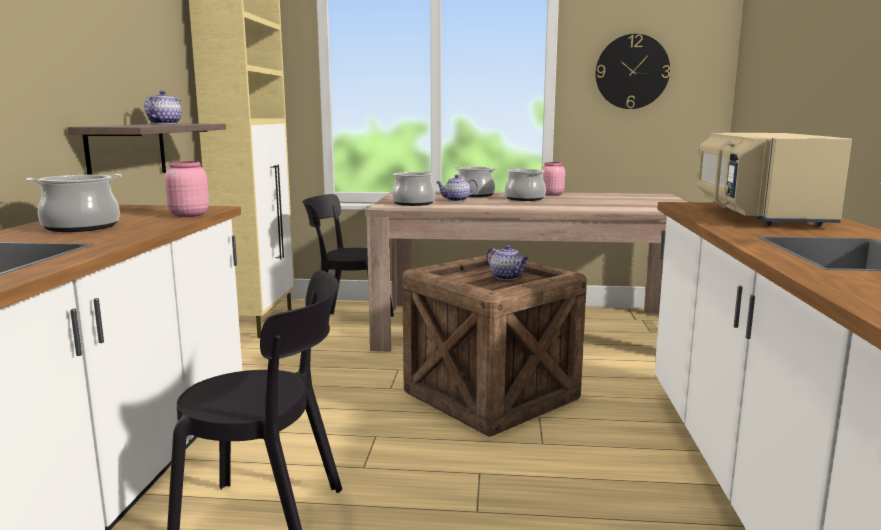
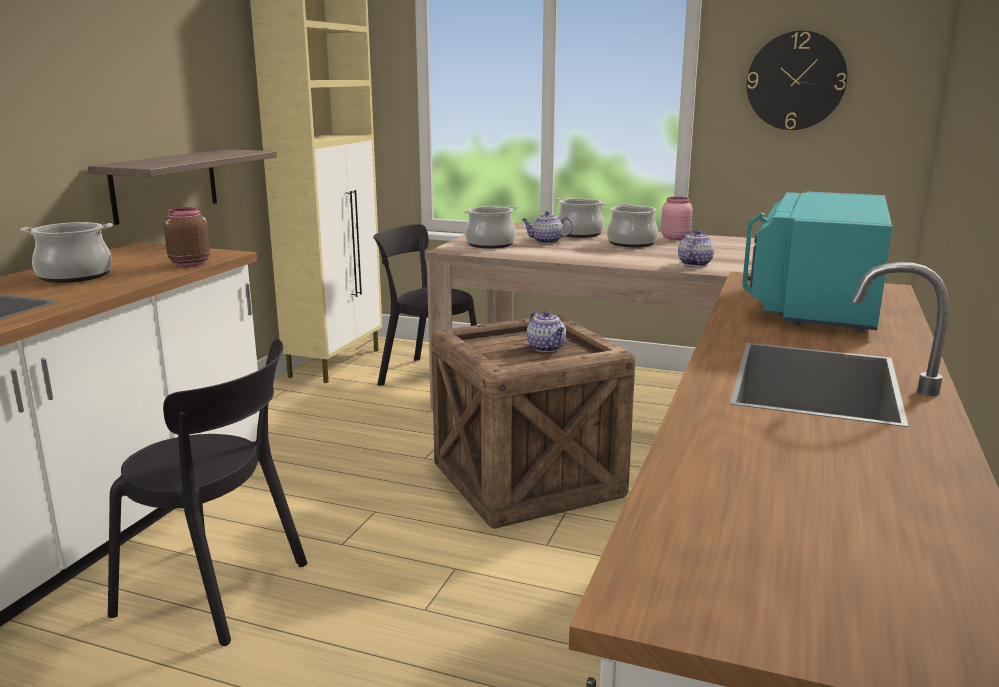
camera: 15 degrees right, 5 degrees up
(165, 124) = (204, 155): teapot -> teapot (694, 263)
(188, 215) = (188, 263): pink jar -> brown jar
(757, 215) = (814, 305): beige microwave -> turquoise microwave

